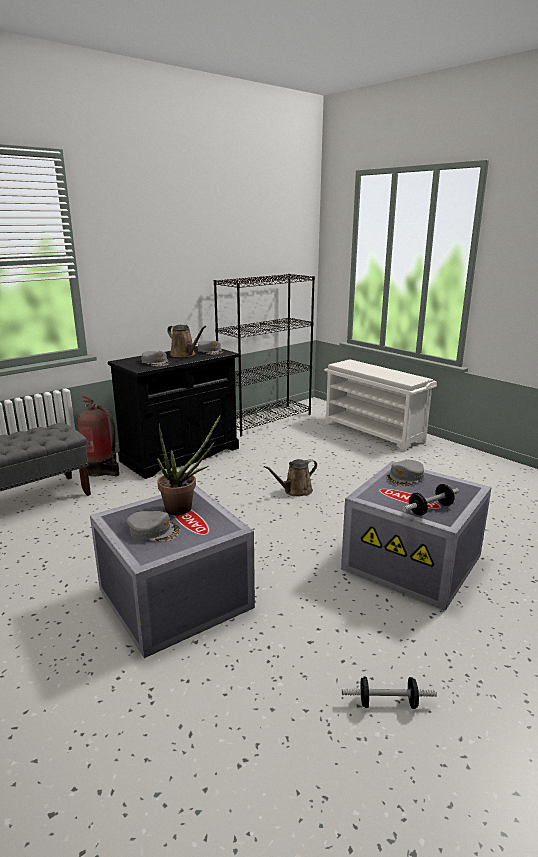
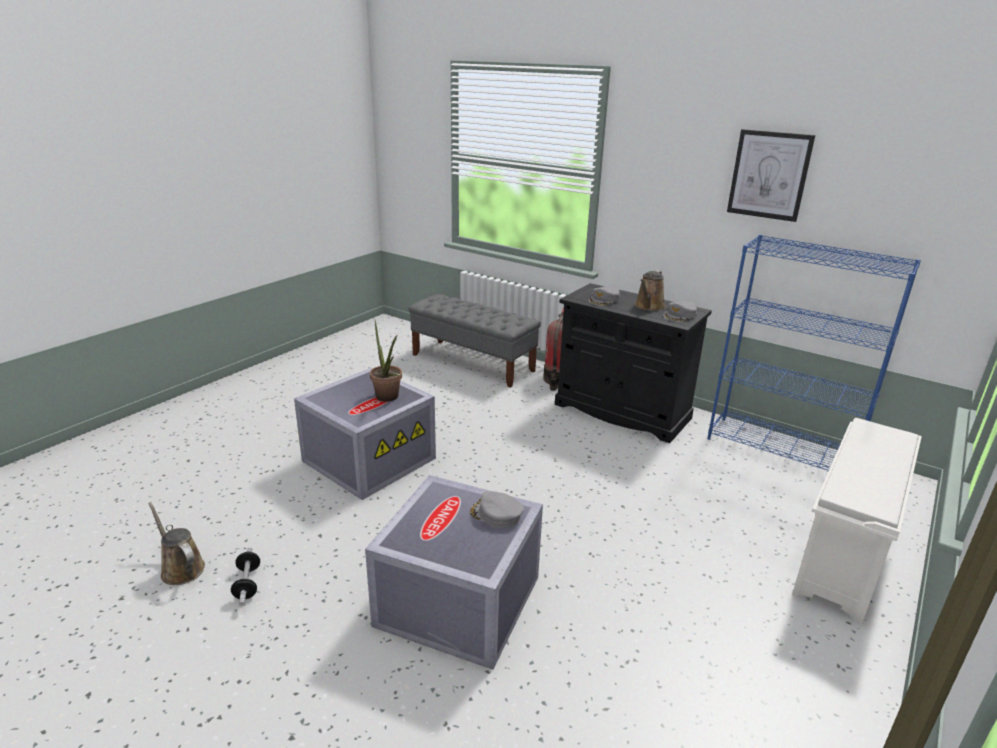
camera: 75 degrees right, 5 degrees up
(154, 531) = (351, 393): grey cap -> none
(206, 236) = (769, 175): none -> picture
(266, 420) = (782, 449): black bookcase -> blue bookcase
(295, 491) = (584, 498): brown watering can -> brown watering can (181, 568)
(430, 509) = (416, 532): dumbbell -> none

